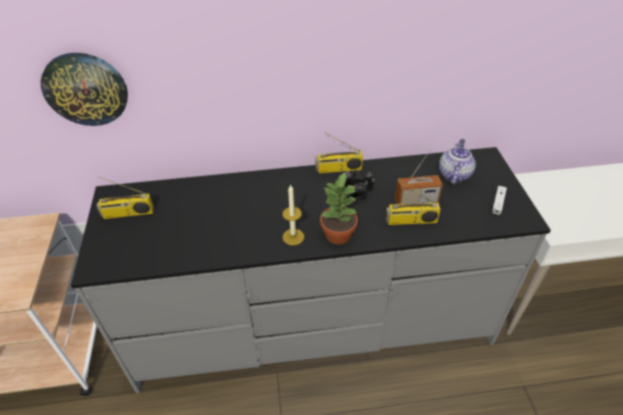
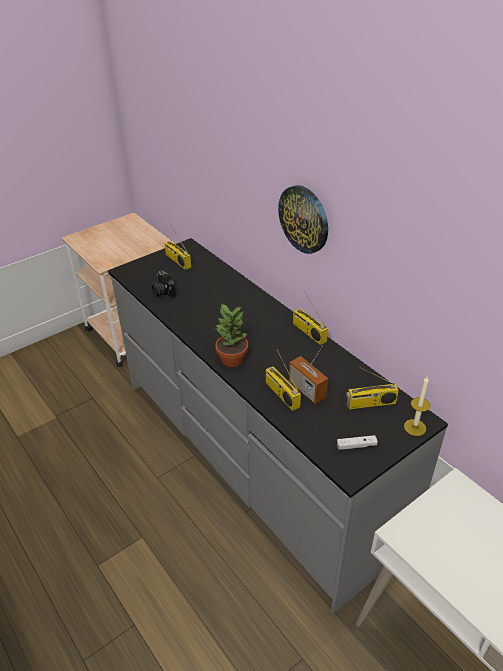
camera: 60 degrees right, 5 degrees down
(86, 89) = (200, 167): wall clock -> wall clock (304, 219)
(293, 237) = (212, 338): candle -> candle (415, 427)
(356, 193) = (287, 352): camera -> camera (163, 292)
(454, 174) = (370, 404): teapot -> radio

